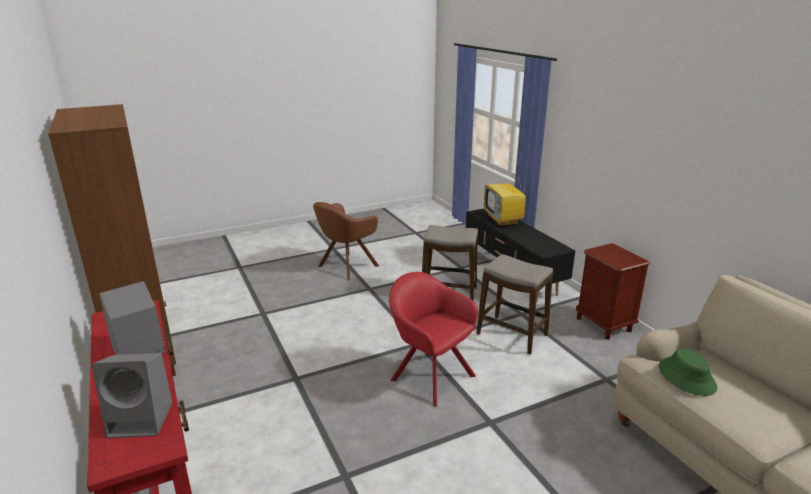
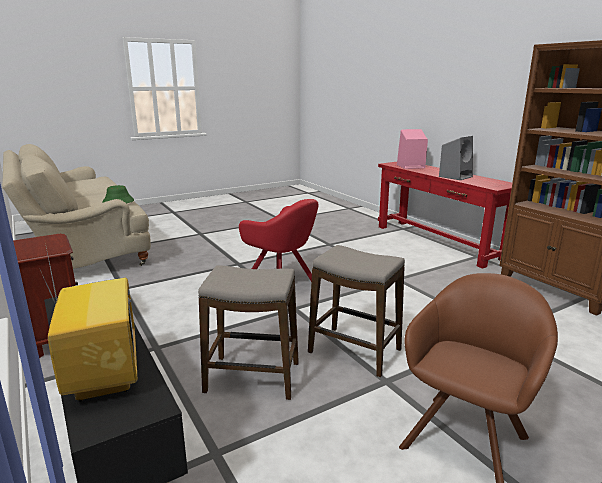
camera: 175 degrees right, 5 degrees down
(142, 419) = (410, 166): grey speaker -> pink speaker
(512, 334) = (186, 321): stool -> stool (354, 351)

